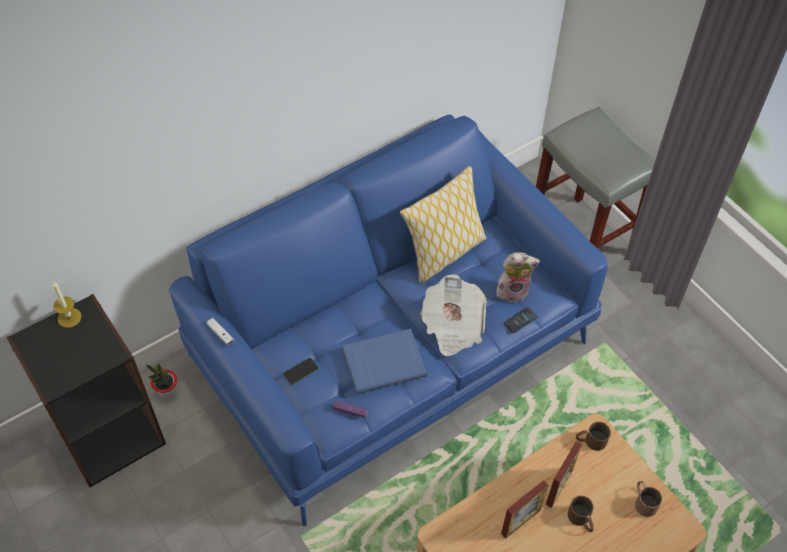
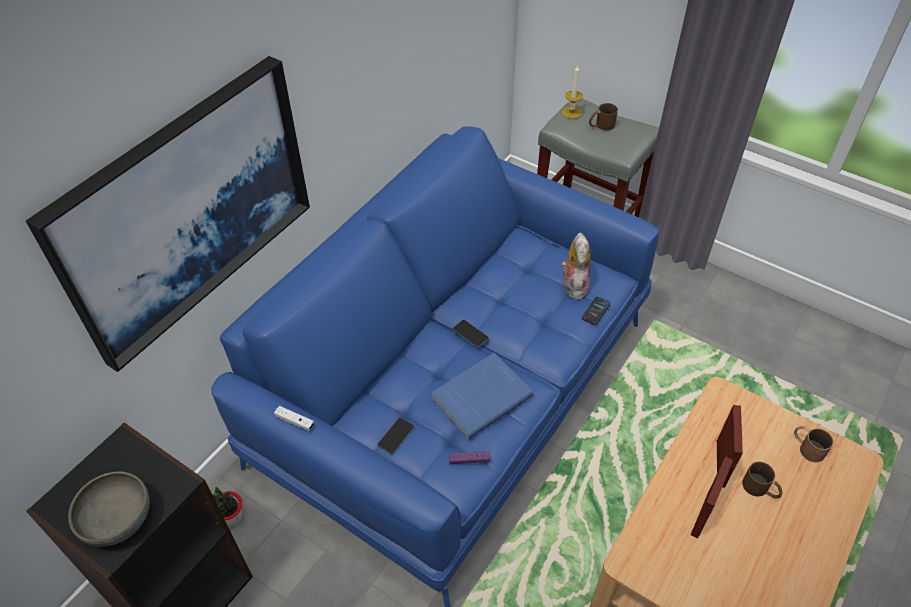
camera: 20 degrees left, 5 degrees down
(64, 365) = (117, 519): none -> grey bowl
(69, 317) = (103, 459): candle -> candle (571, 112)
(176, 149) = (187, 209): none -> picture
(401, 305) = (470, 334): none -> phone
(444, 253) = (488, 271): pillow -> none
(452, 326) = (533, 338): newspaper -> none
(513, 290) = (573, 285): plush toy -> plush toy turned 60 degrees counterclockwise
(590, 441) = (723, 406): brown mug -> brown mug (601, 125)

